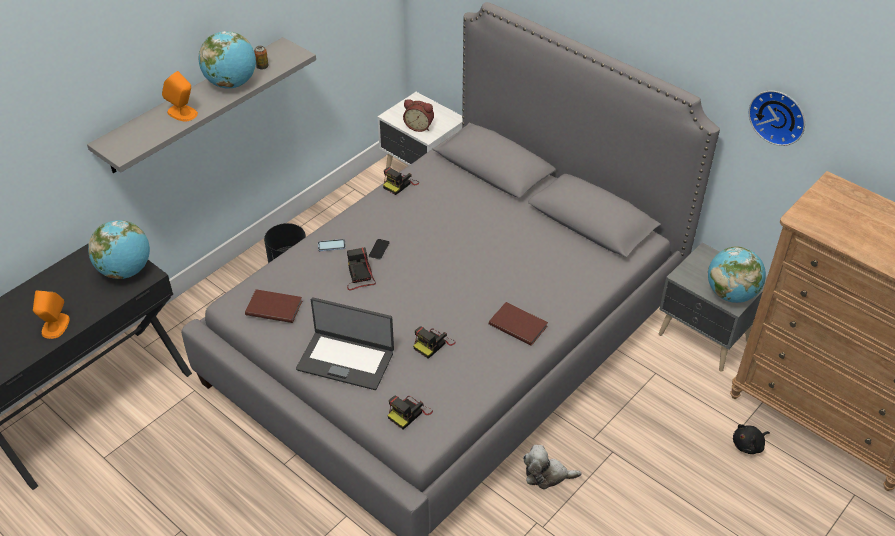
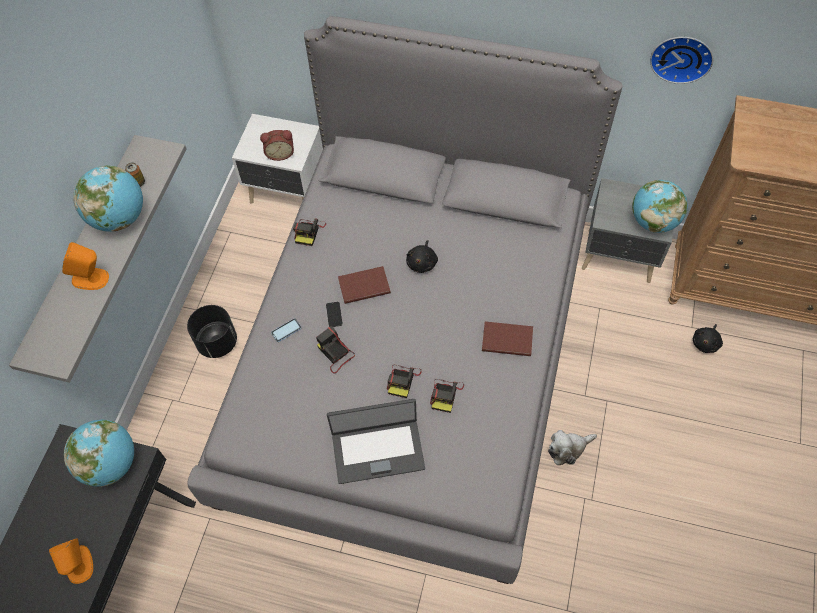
camera: 25 degrees left, 15 degrees up
(273, 307) = (274, 425): brown book -> brown book (363, 285)
(409, 413) = (468, 478): camera -> camera (402, 380)
(482, 240) = (422, 262): none -> black plush toy

